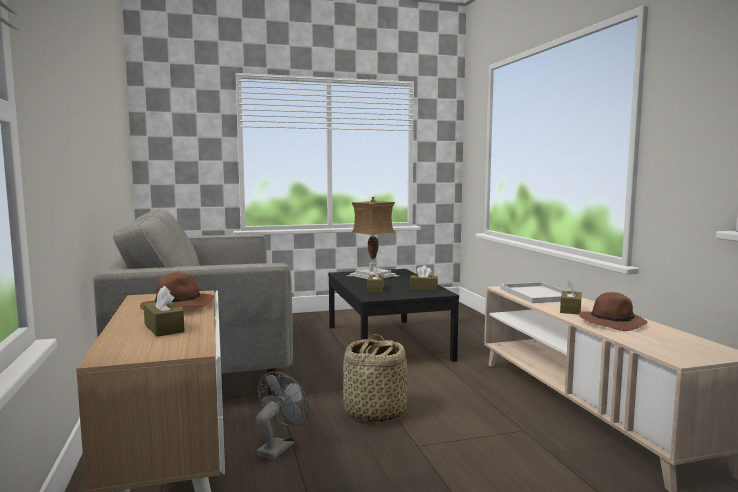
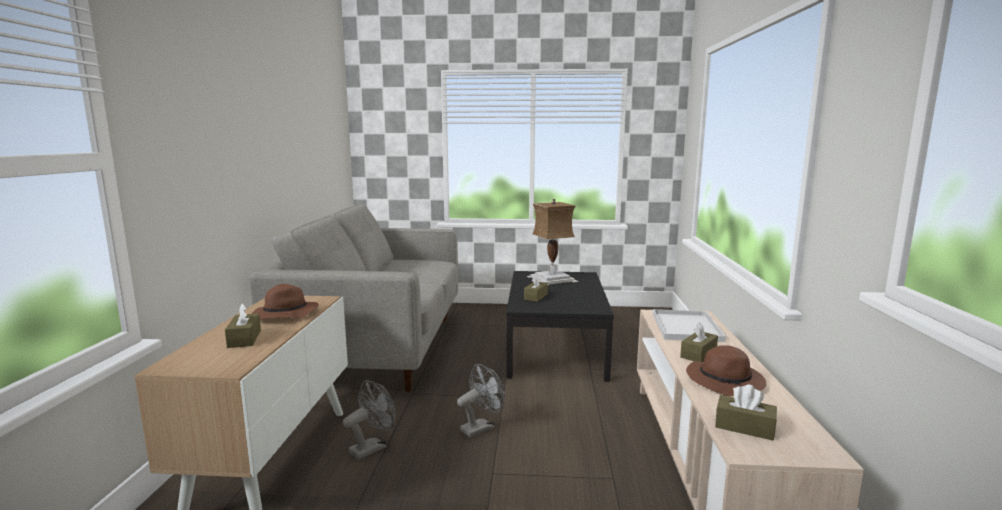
camera: 20 degrees right, 5 degrees up
(374, 412) = (481, 427): basket -> grey fan
(423, 288) = (585, 301): brown tissue box -> brown tissue box (744, 427)

